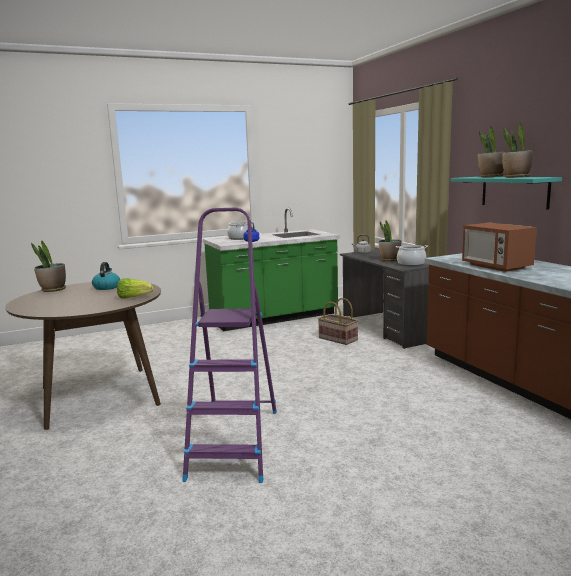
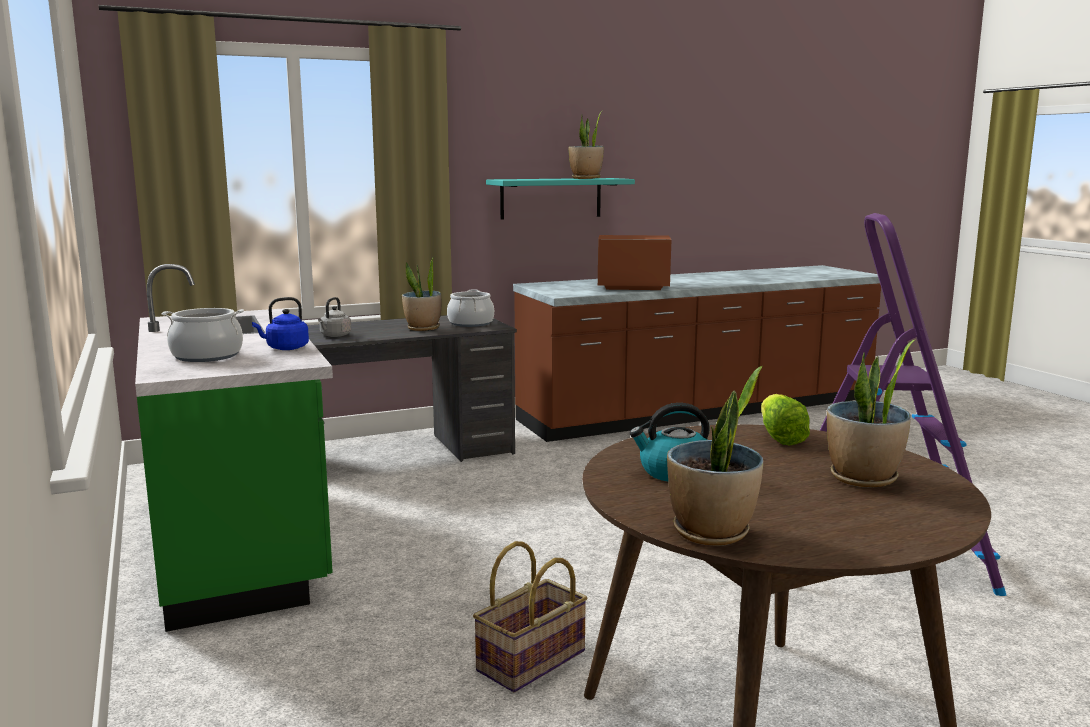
camera: 90 degrees left, 0 degrees up
(337, 339) = (445, 491): basket -> basket (532, 662)
(490, 177) = (542, 179): potted plant -> potted plant (863, 478)
(496, 266) = (633, 287): microwave -> microwave turned 150 degrees counterclockwise

